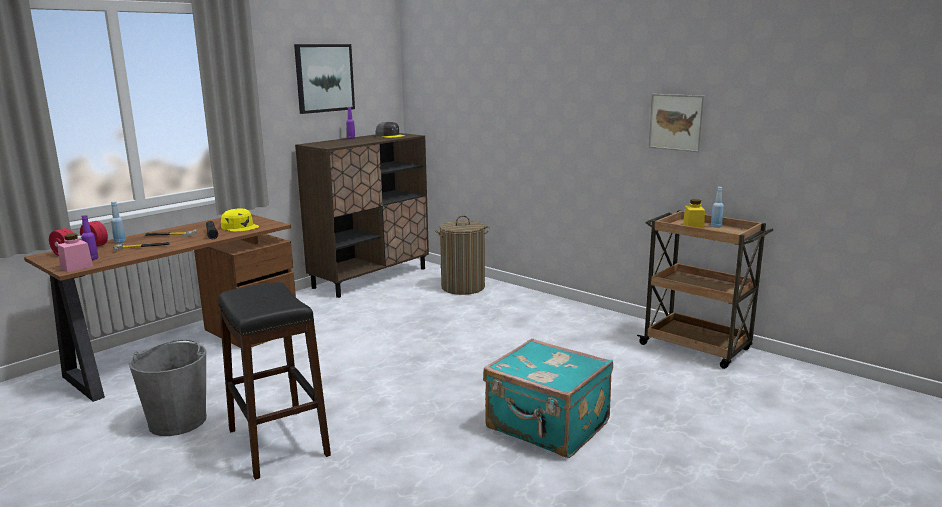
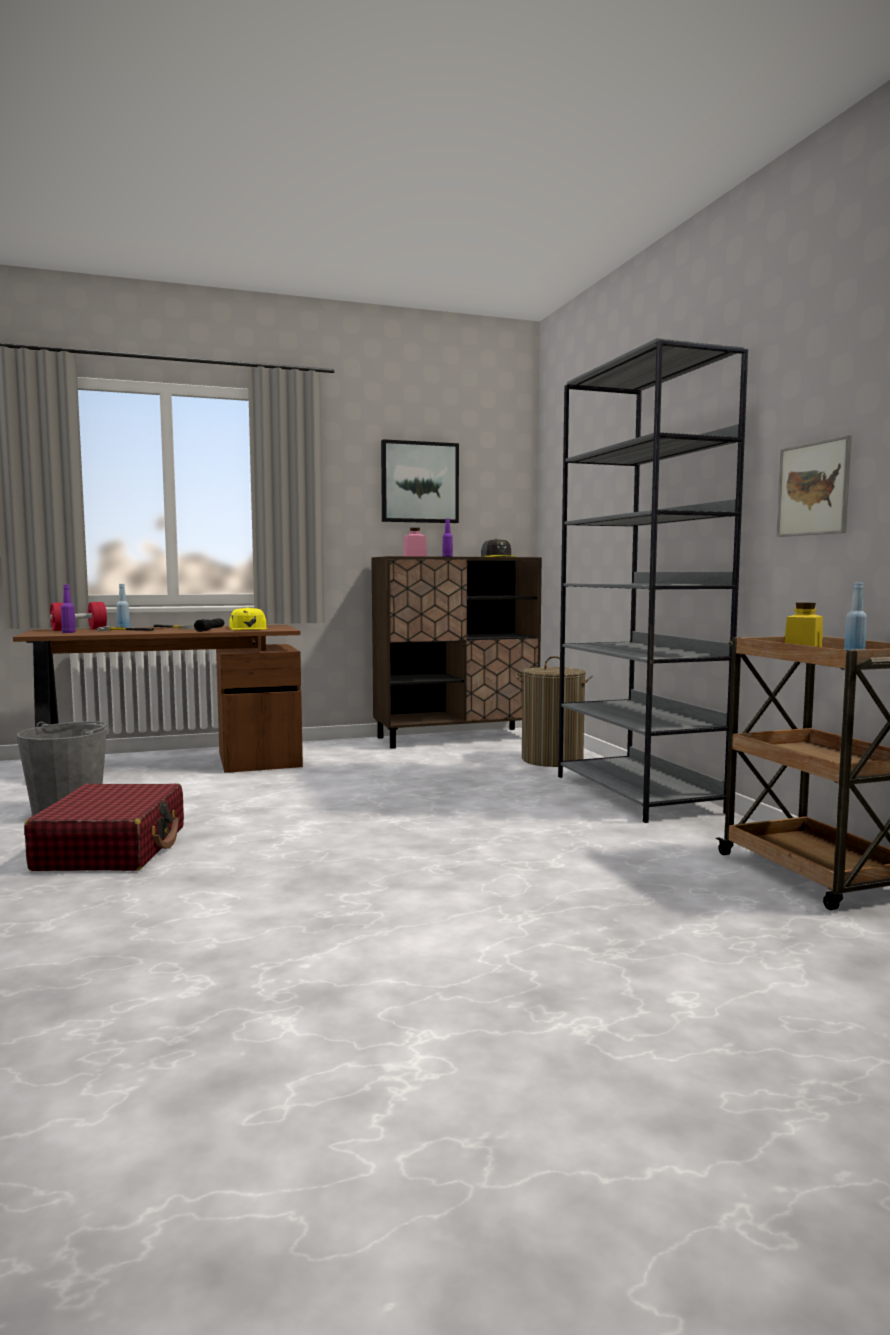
camera: 30 degrees right, 10 degrees down
(76, 267) = (41, 634): pink jar -> pink jar (415, 556)
(277, 442) = (112, 848): black stool -> red suitcase
(547, 427) = (422, 908): turquoise suitcase -> none
(548, 307) = (638, 794): none -> grey bookcase

